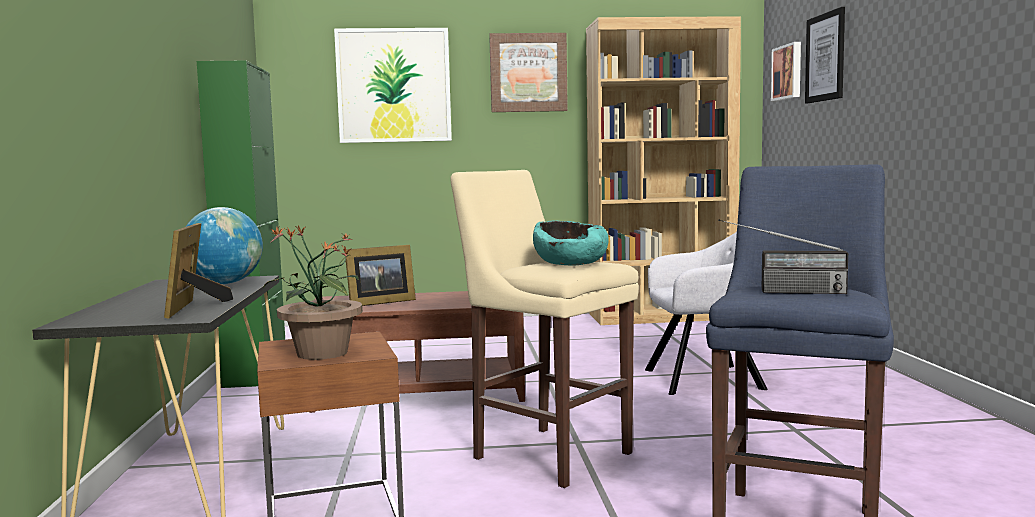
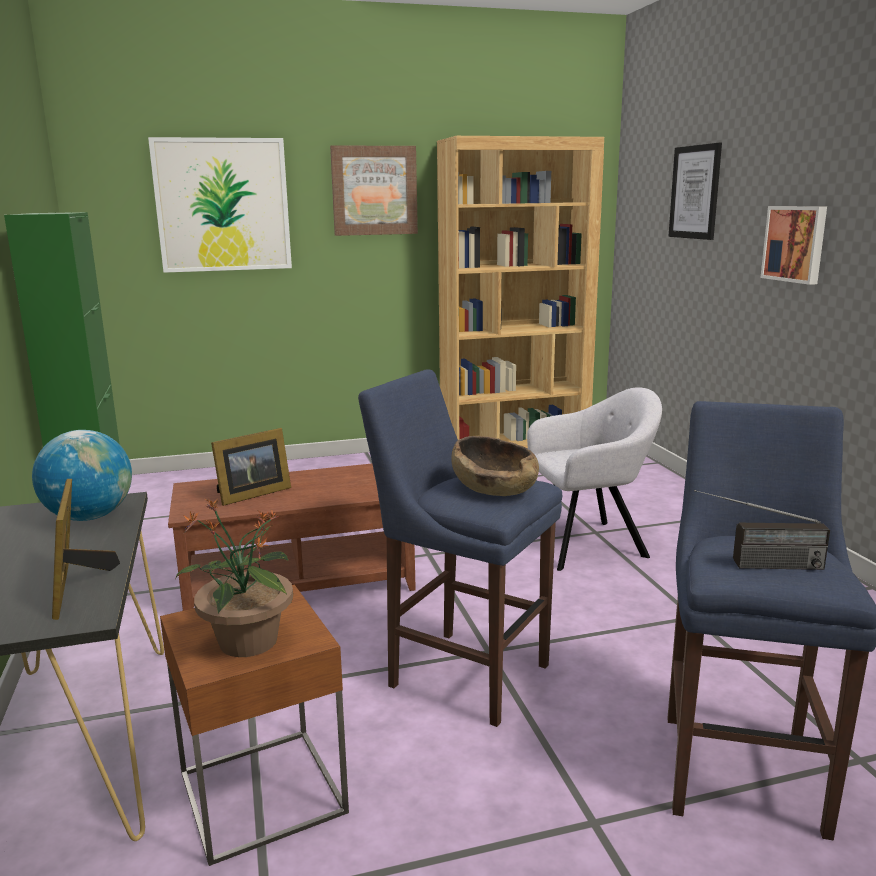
camera: 10 degrees left, 10 degrees up
(547, 453) = (462, 672): beige stool -> blue stool
(570, 263) = (494, 488): turquoise bowl -> brown bowl
(788, 72) = (649, 198): picture -> picture (795, 244)

